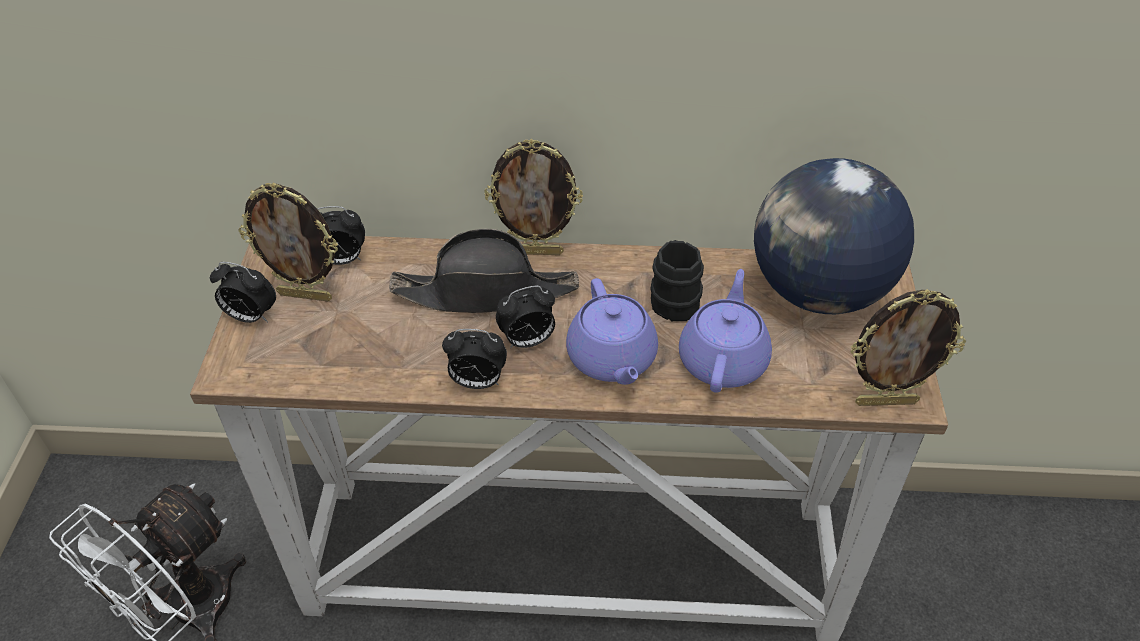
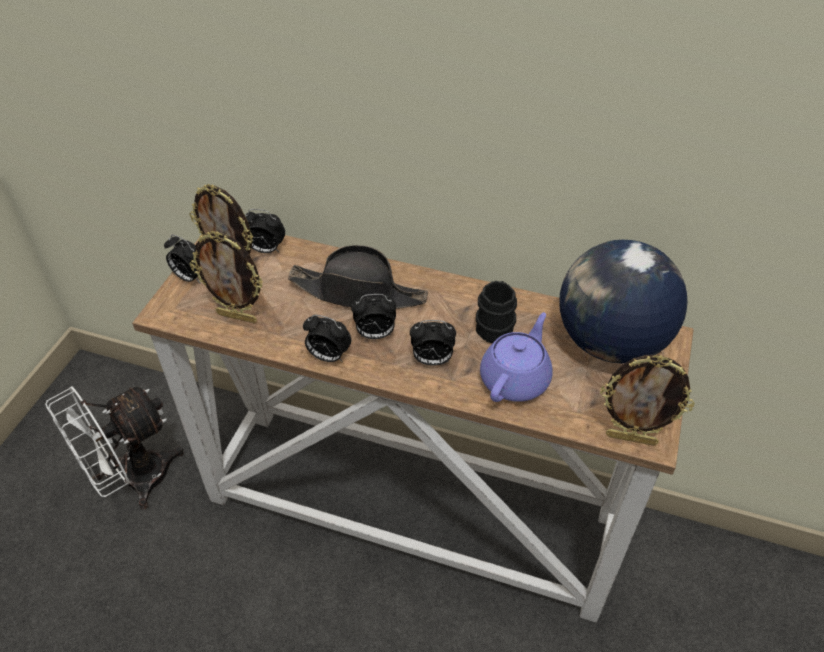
camera: 15 degrees right, 0 degrees up
(536, 251) = (405, 270): picture frame -> picture frame (238, 317)
(612, 358) = (432, 360): purple teapot -> alarm clock

